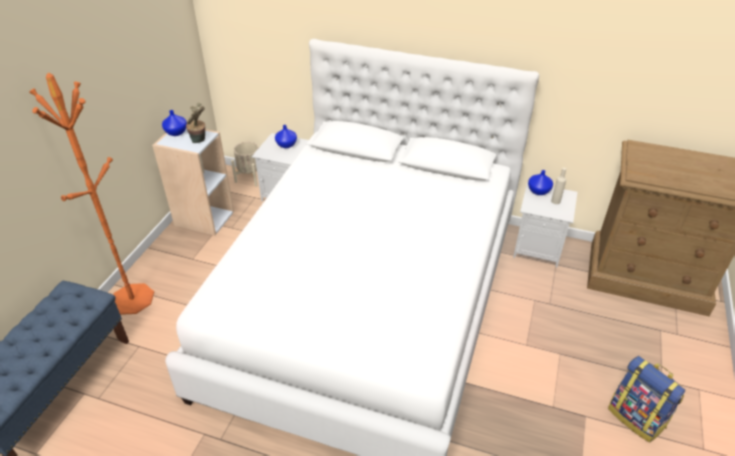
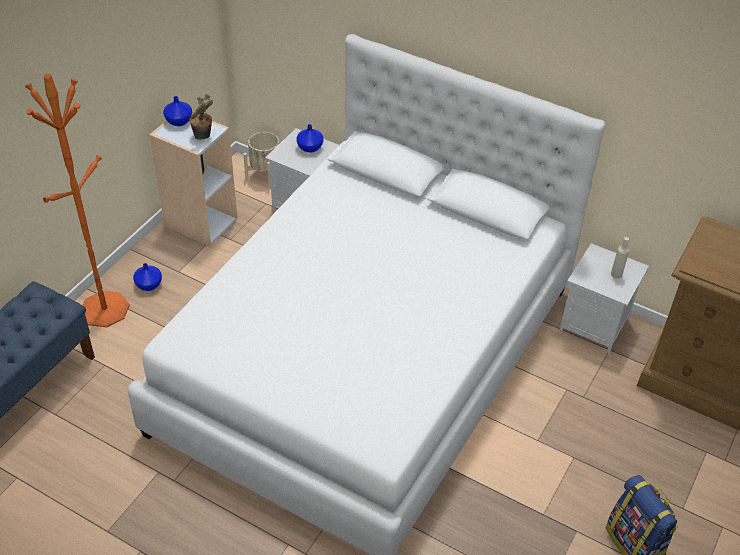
camera: 10 degrees right, 5 degrees up
(538, 191) = (599, 257): blue vase -> blue vase (148, 285)

